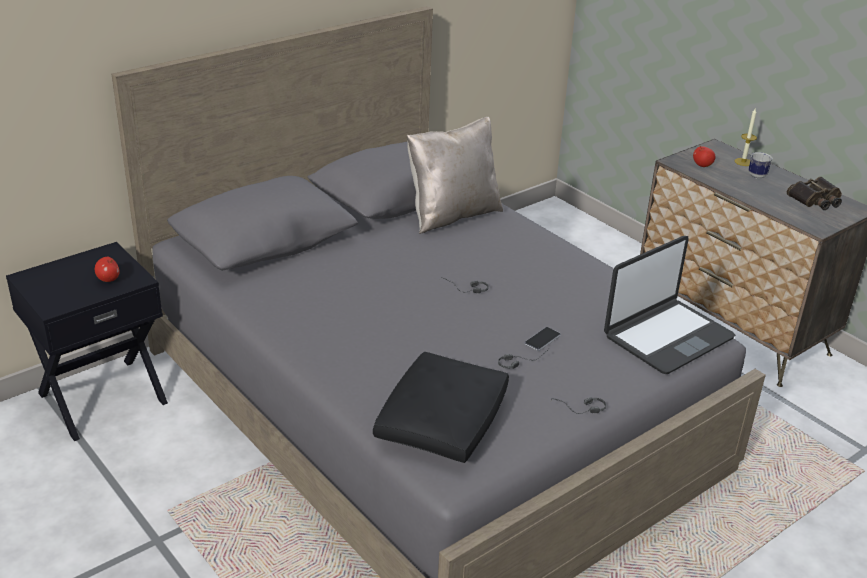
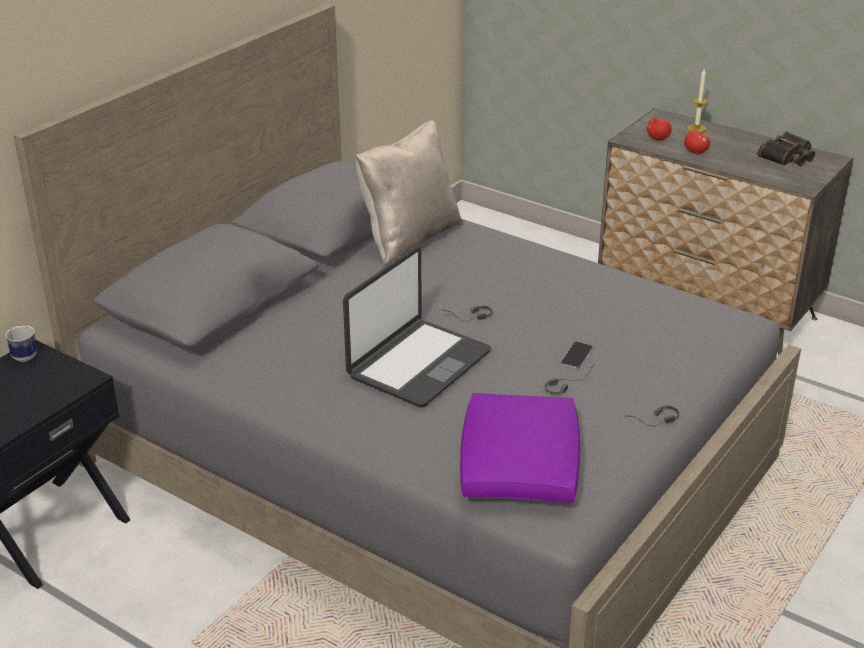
camera: 15 degrees left, 0 degrees up
(108, 279) = (50, 385): apple -> apple (695, 152)
(442, 420) = (519, 464): black pillow -> purple pillow
(667, 337) = (700, 328): laptop -> laptop (418, 364)
(756, 174) = (716, 139): mug -> mug (24, 355)

